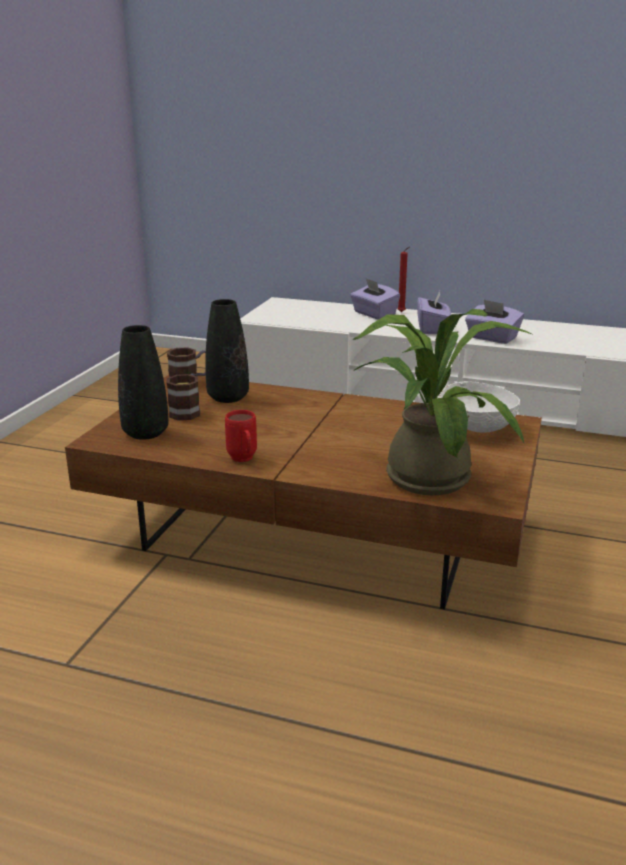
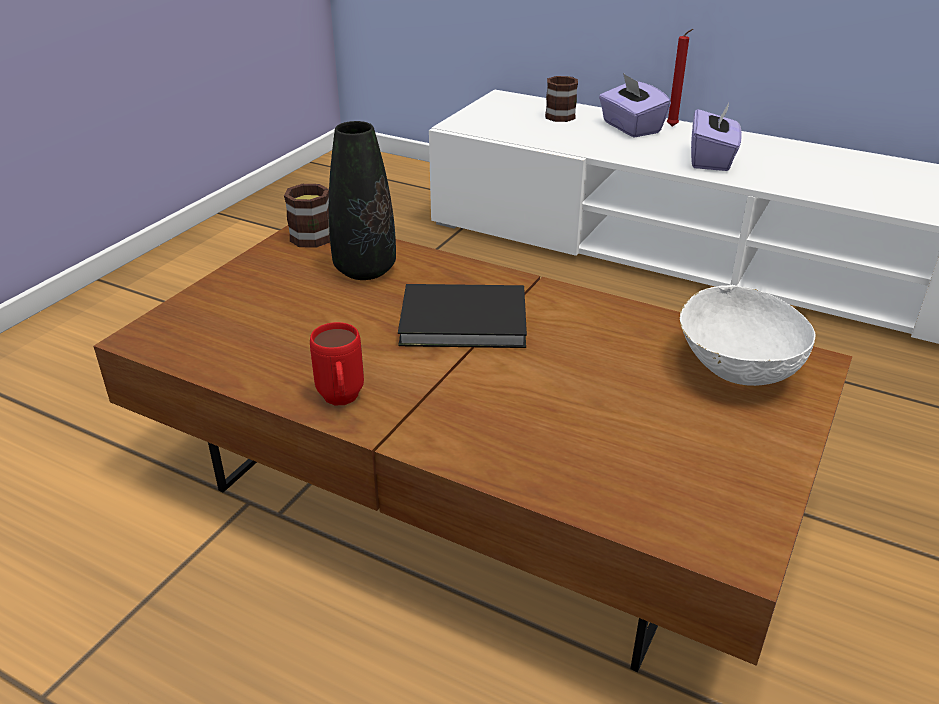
camera: 10 degrees right, 10 degrees up
(145, 433) = (218, 329): black vase -> none
(187, 411) = (296, 291): mug -> mug (562, 114)
(306, 418) = (467, 322): none -> black book
(426, 473) = (627, 465): potted plant -> none
(492, 338) = (800, 183): purple tissue box -> none

